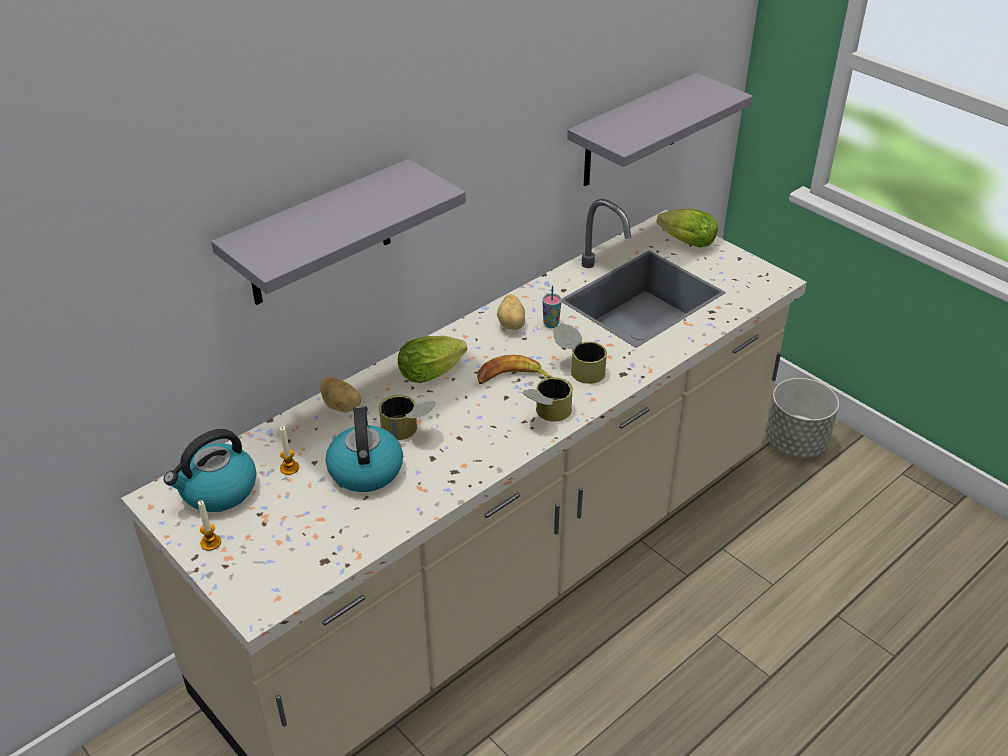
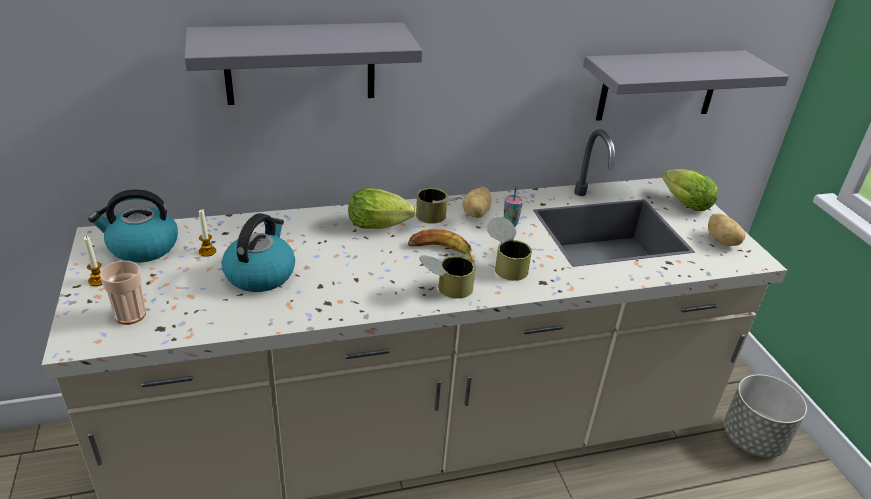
camera: 25 degrees right, 5 degrees down
(282, 561) = (130, 315): none -> cup
(342, 406) = (289, 224): potato -> potato (722, 241)
(408, 431) = (320, 260): can -> can (436, 220)

